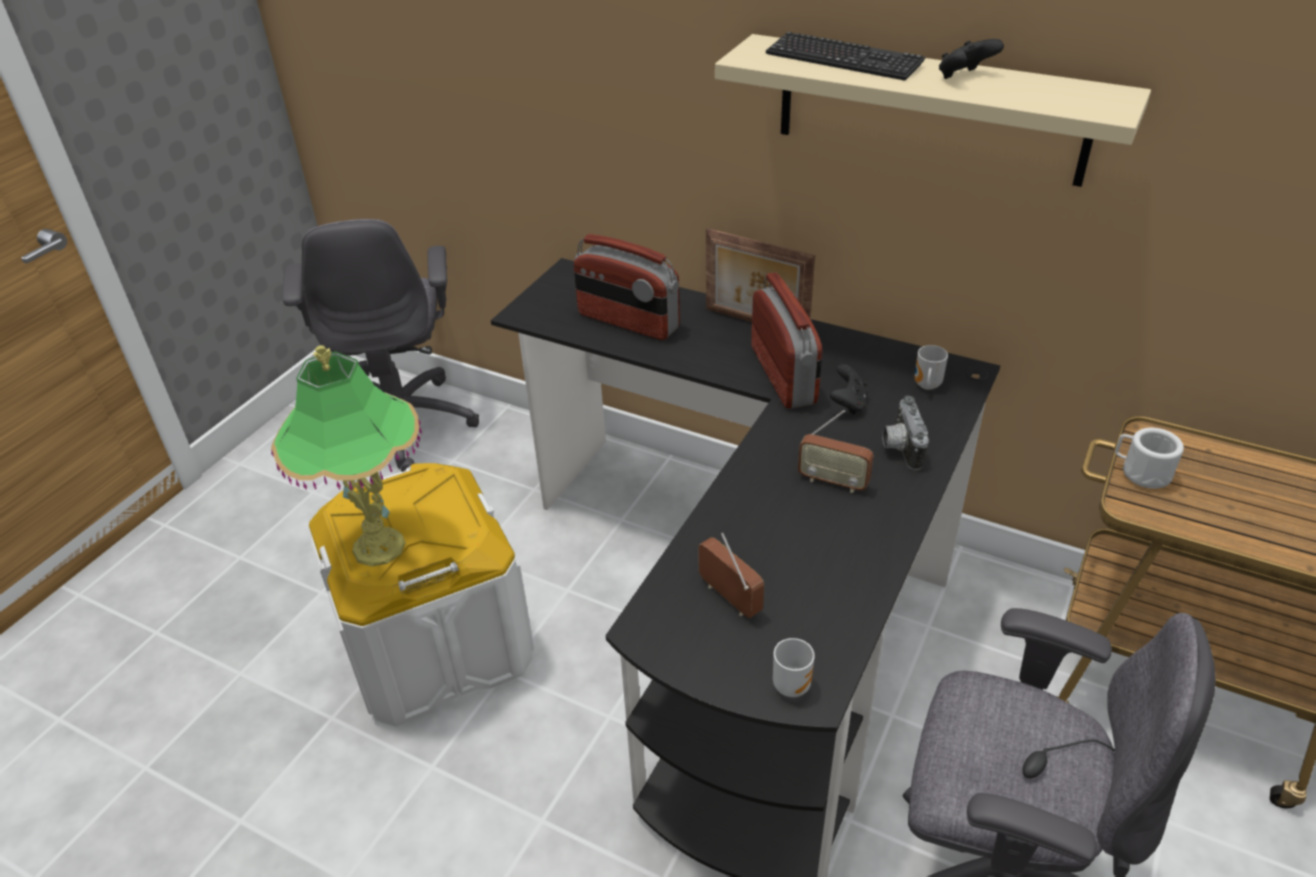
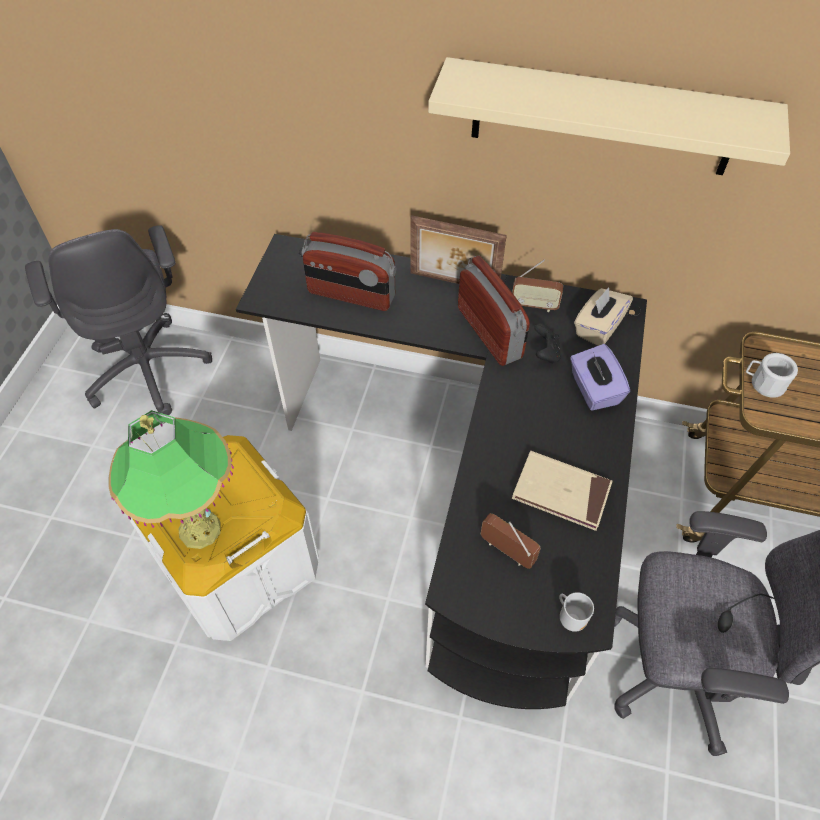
camera: 15 degrees left, 15 degrees up
(822, 547) = (561, 492): none -> beige book
(833, 482) = (553, 430): radio -> radio (534, 306)
(843, 60) = (536, 87): keyboard -> none
(899, 448) = (593, 390): camera -> purple tissue box
(925, 386) = (598, 327): mug -> beige tissue box
(964, 77) = (641, 102): black game controller -> none

